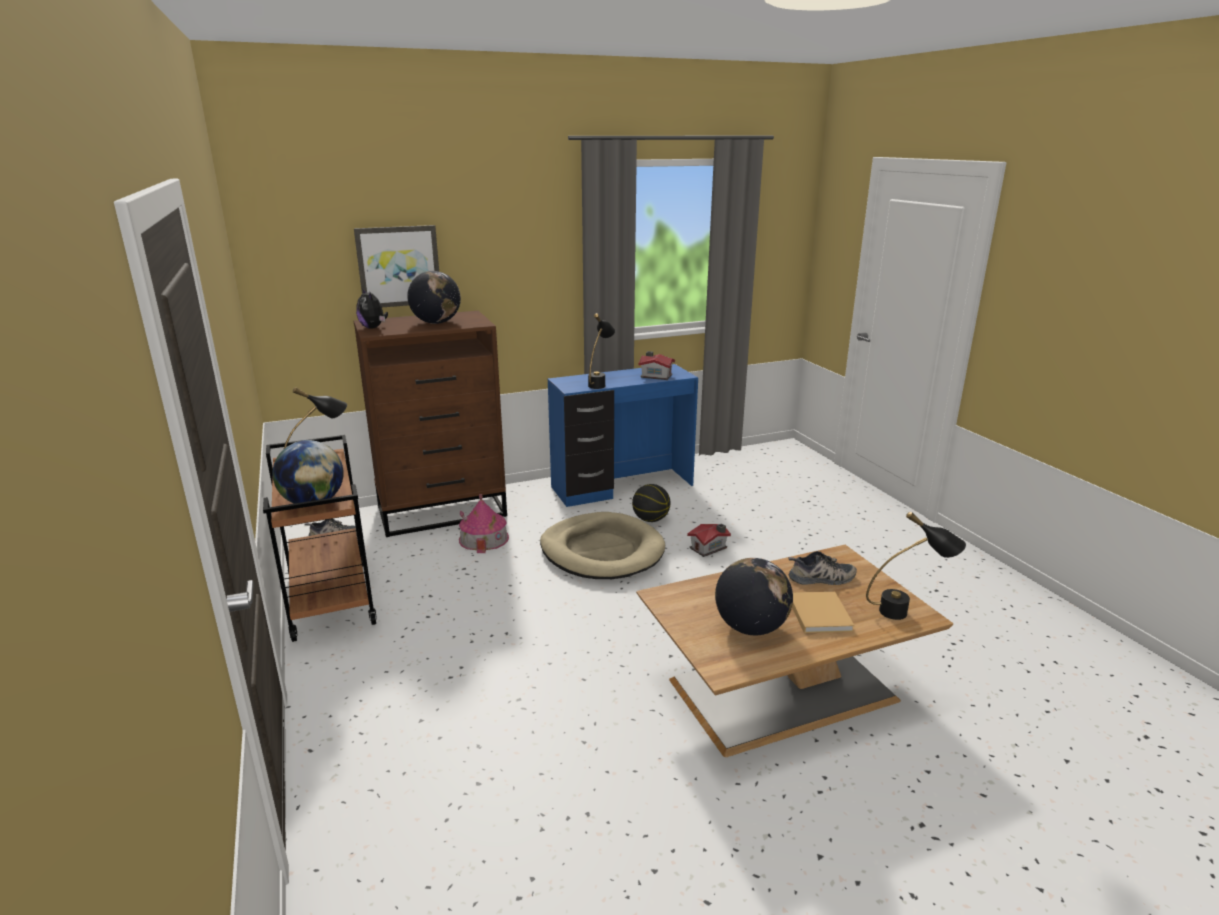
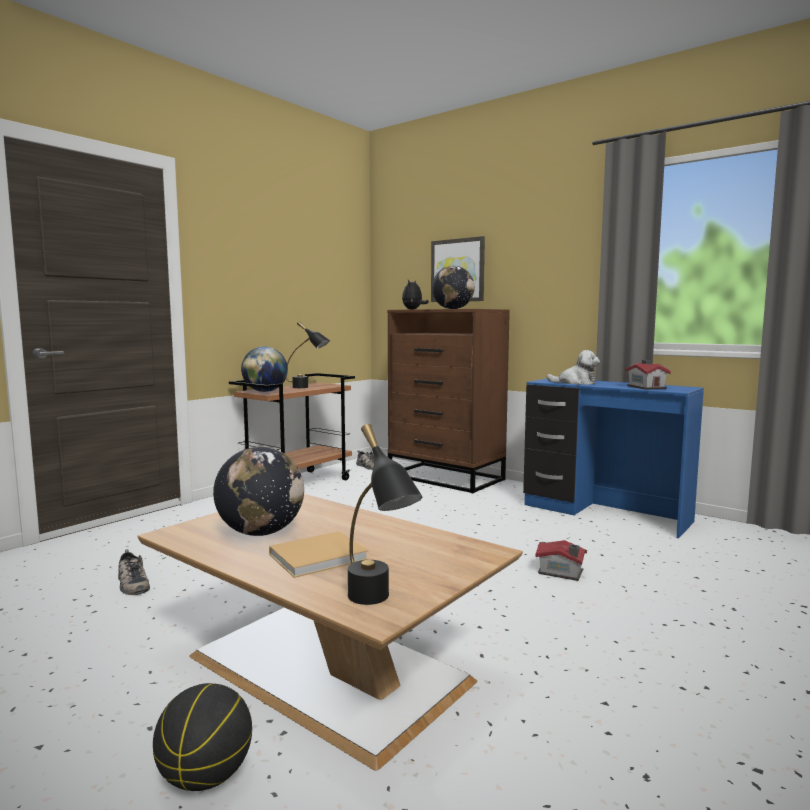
camera: 60 degrees right, 15 degrees down
(483, 538) = (428, 496): toy house -> none
(599, 383) = (575, 383): black table lamp -> plush toy
(602, 551) = (474, 532): beige dog bed -> none
(650, 520) = (566, 537): basketball -> basketball (205, 777)
(821, 578) = (407, 549): shoe -> shoe (131, 583)

